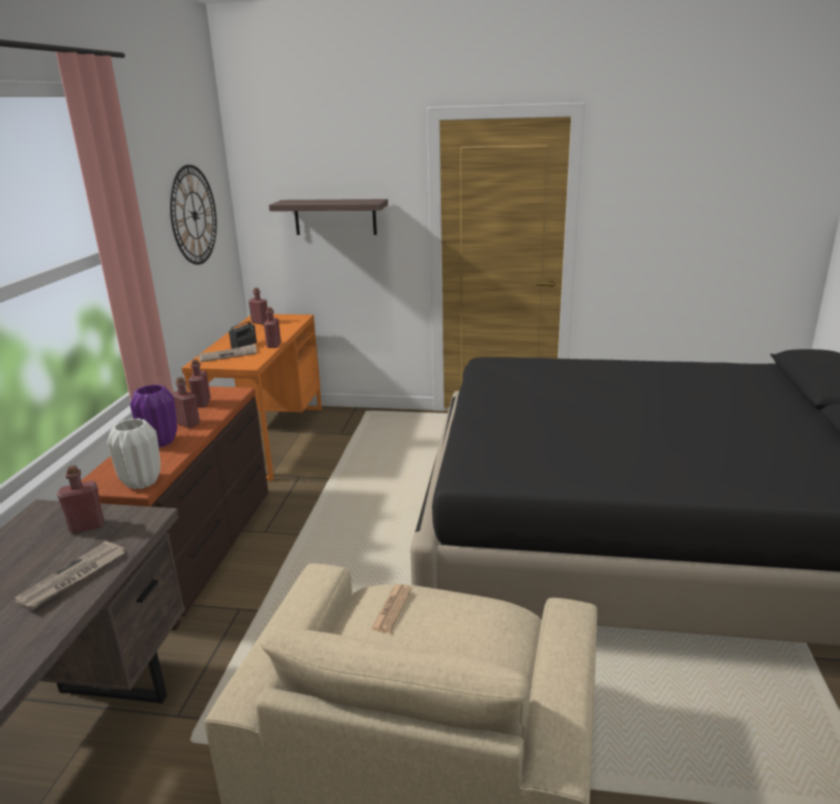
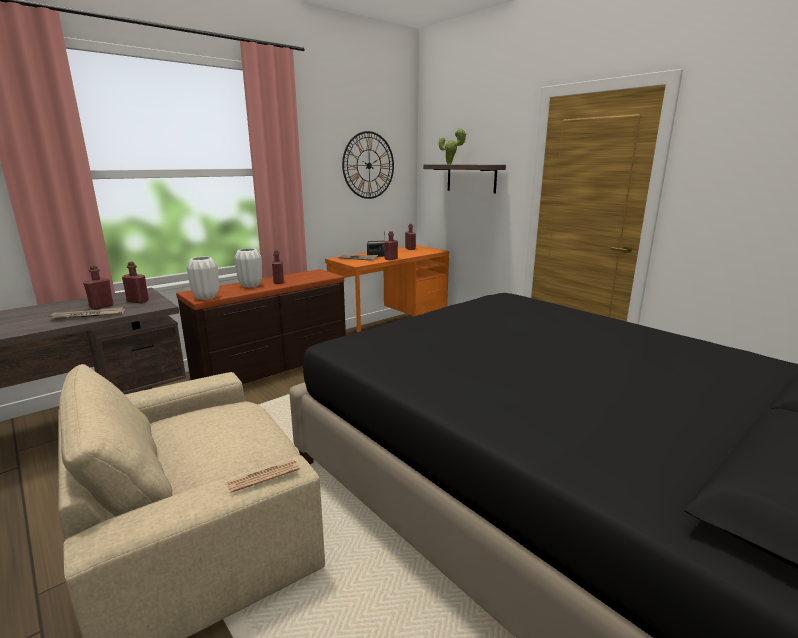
camera: 40 degrees right, 5 degrees down
(160, 442) = (251, 285): purple vase -> white vase
(202, 403) = (304, 276): red bottle -> red bottle (101, 306)
(311, 202) = (450, 164): none -> potted plant
(392, 609) = (224, 414): newspaper -> newspaper (263, 476)

